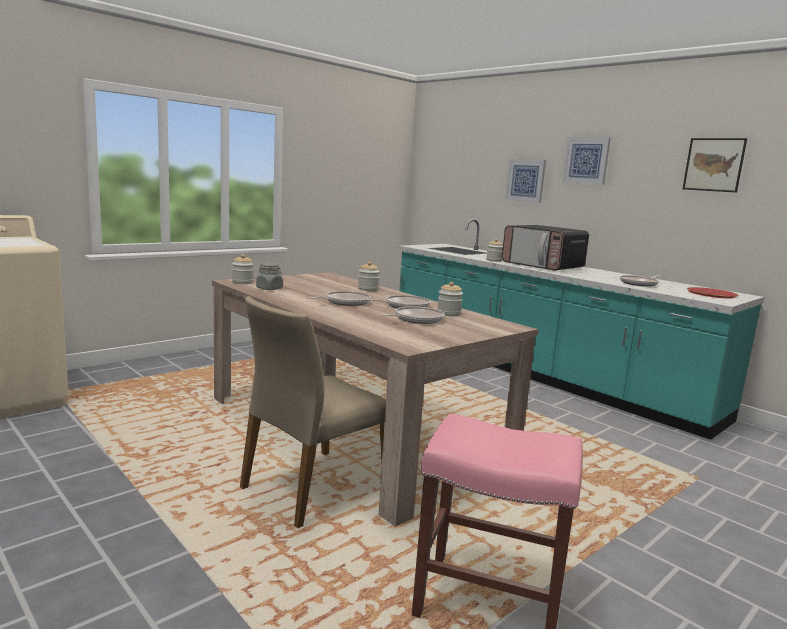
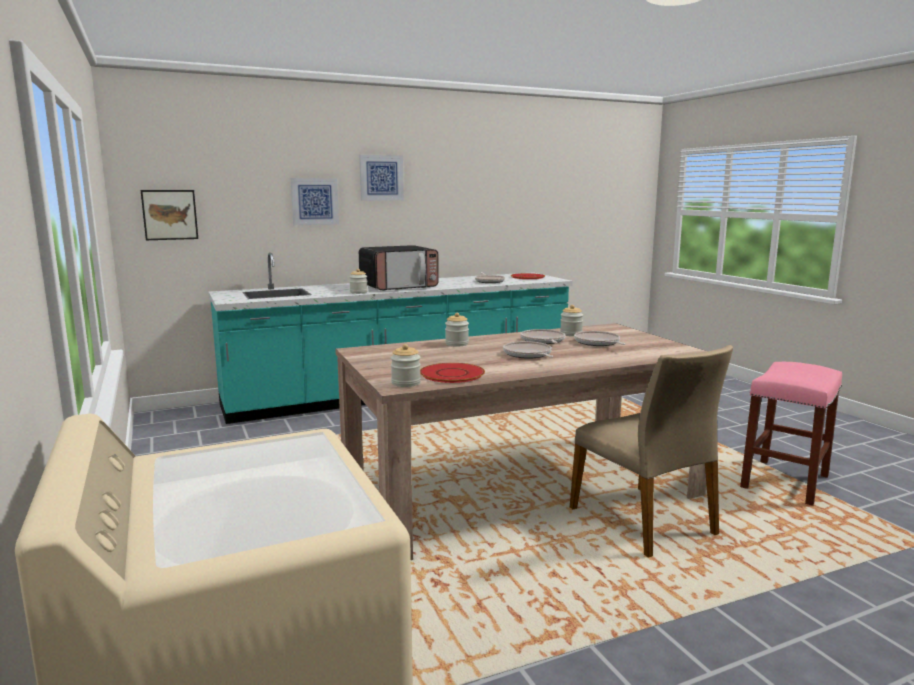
camera: 70 degrees left, 0 degrees up
(269, 289) = (452, 374): grey jar -> red plate
(714, 164) = (486, 179): picture -> picture (170, 215)

